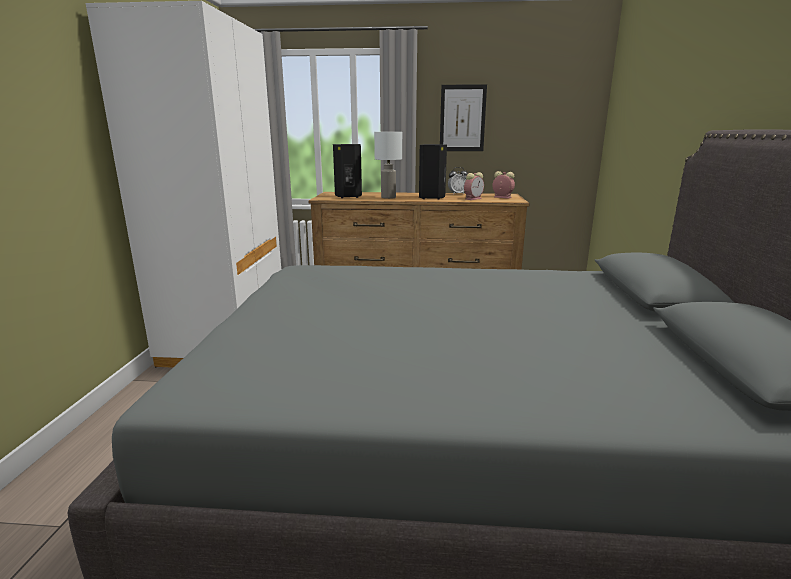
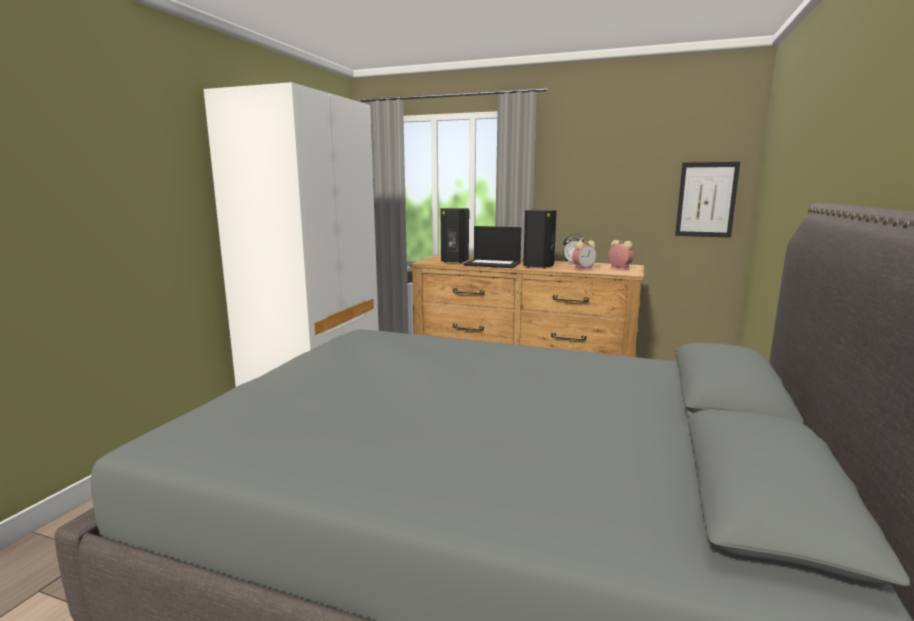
camera: 15 degrees right, 5 degrees down
(388, 197) = (493, 264): white table lamp -> laptop
(462, 118) = (585, 181): picture -> picture (706, 199)

